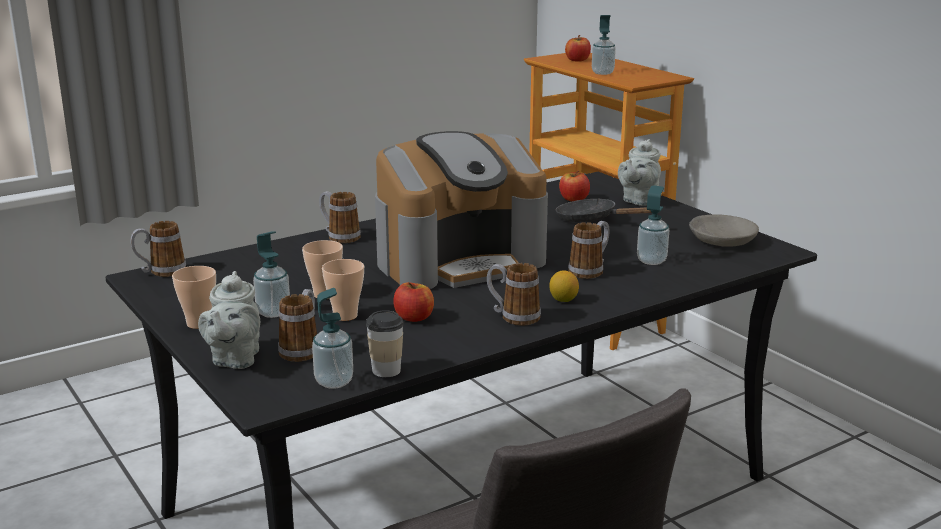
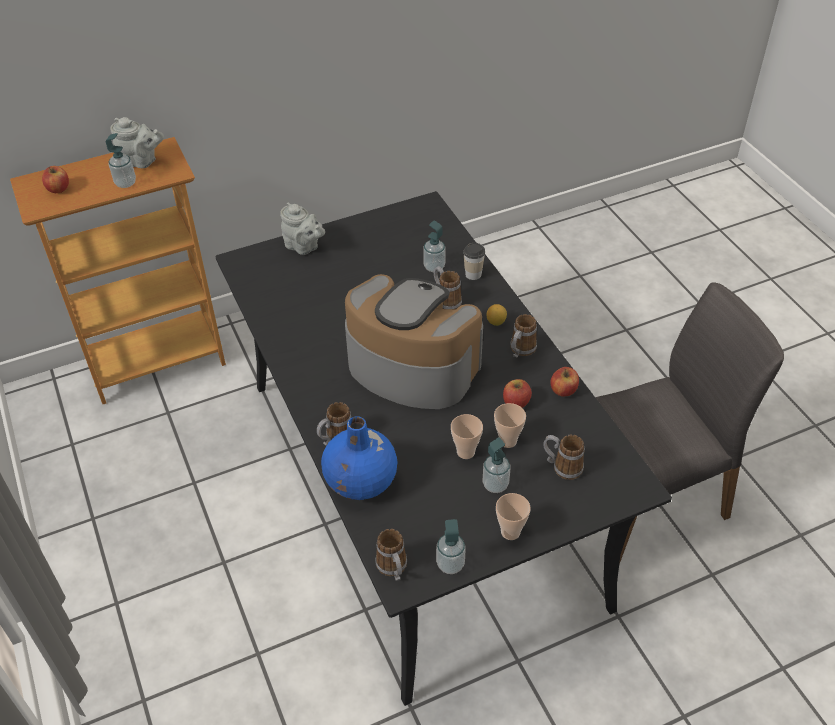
camera: 80 degrees left, 25 degrees up
(234, 359) = (575, 506): grey teapot -> grey teapot (141, 162)
(280, 251) = (361, 481): none -> blue vase
(334, 382) = (612, 450): soap dispenser -> soap dispenser (450, 564)
(386, 370) = (597, 422): cup -> cup (473, 274)
(460, 260) = (411, 367): coffee machine -> coffee machine turned 45 degrees counterclockwise
(574, 199) = (287, 282): apple -> apple (563, 390)
(592, 220) = (340, 280): black frying pan -> none
(721, 240) = (402, 225): grey bowl -> none

